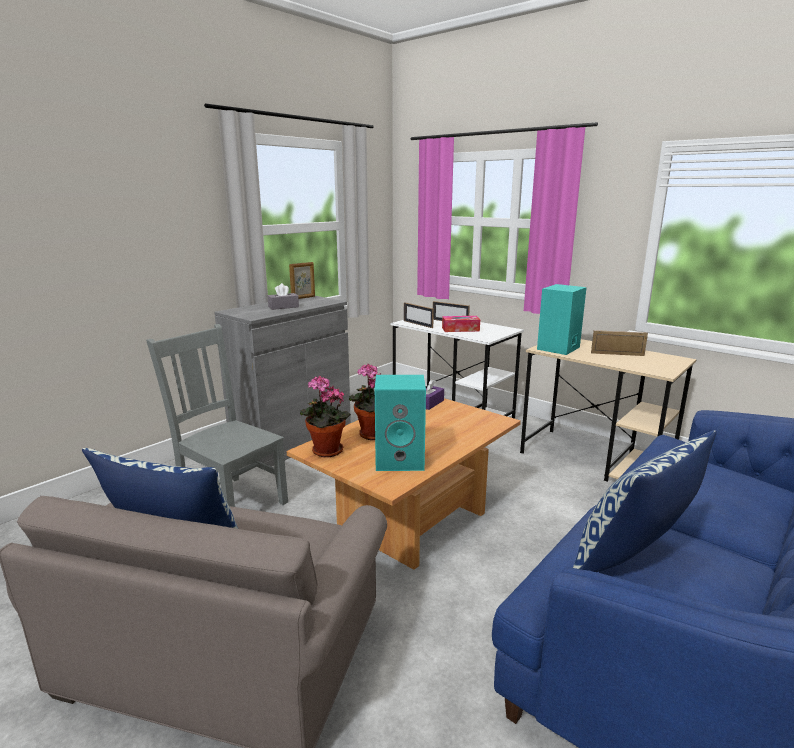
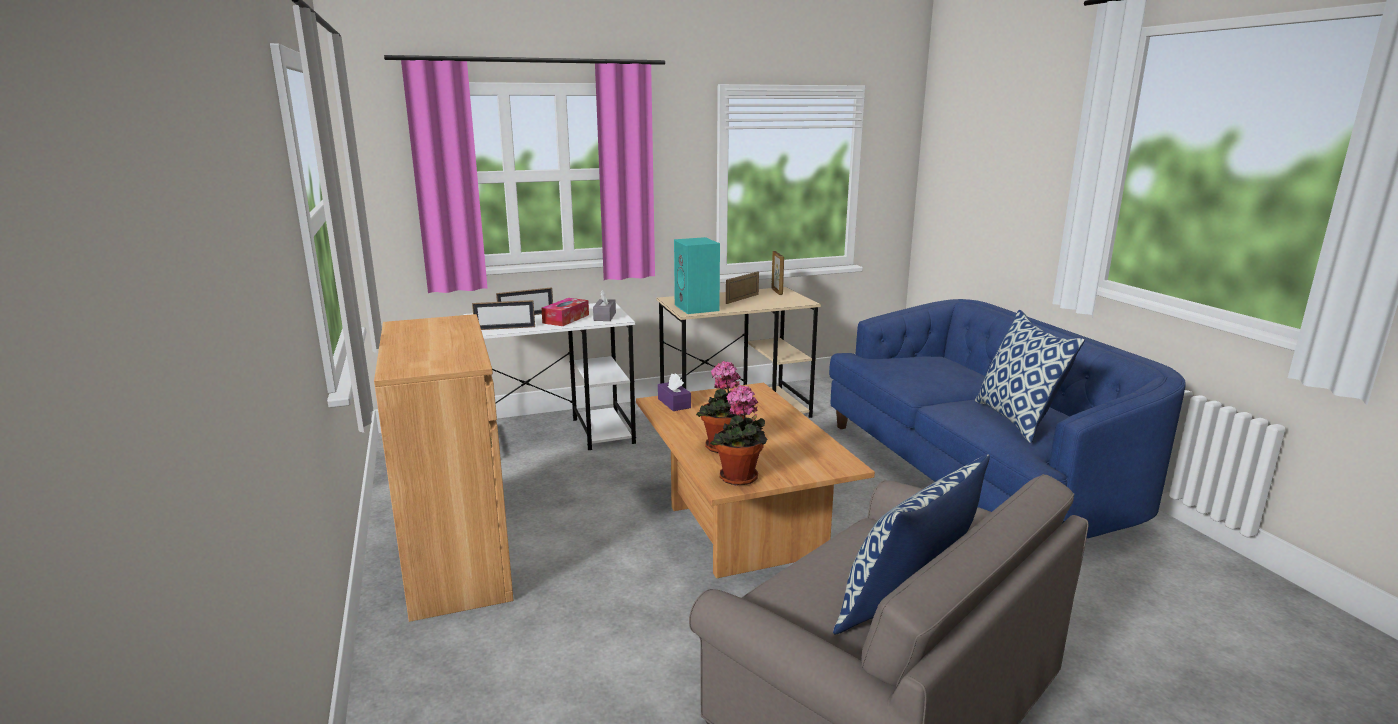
camera: 60 degrees left, 0 degrees up
(231, 502) = (573, 648): grey chair -> none
(283, 307) = (441, 343): grey tissue box -> grey tissue box (604, 316)
(292, 440) = (457, 557): grey cabinet -> brown cabinet
(303, 298) = (402, 327): picture frame -> picture frame (777, 291)
(401, 460) = (796, 448): turquoise speaker -> none

